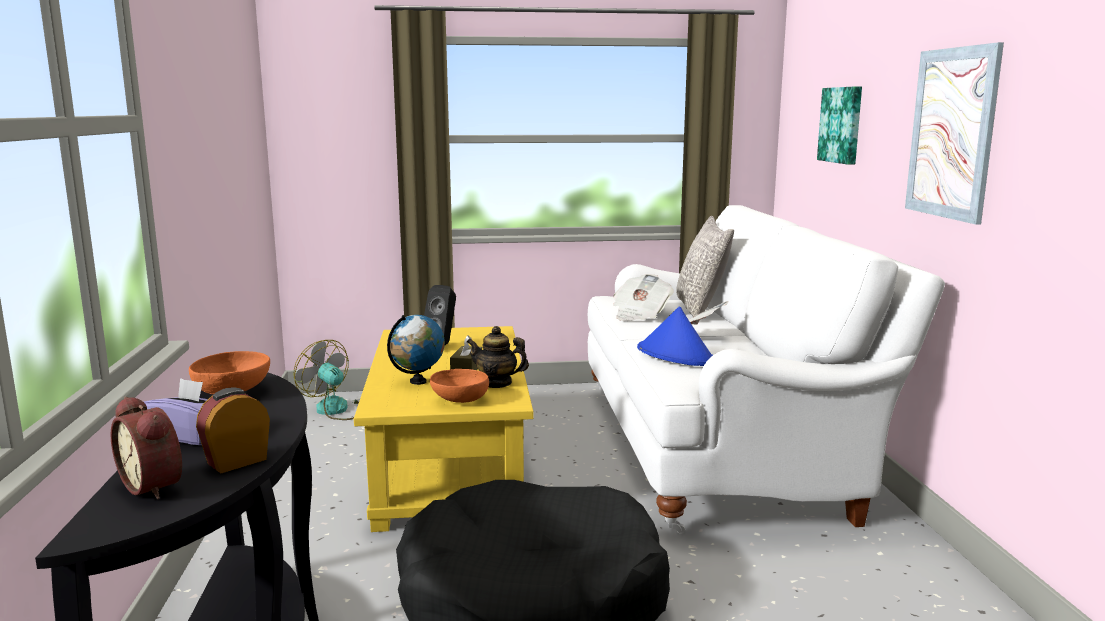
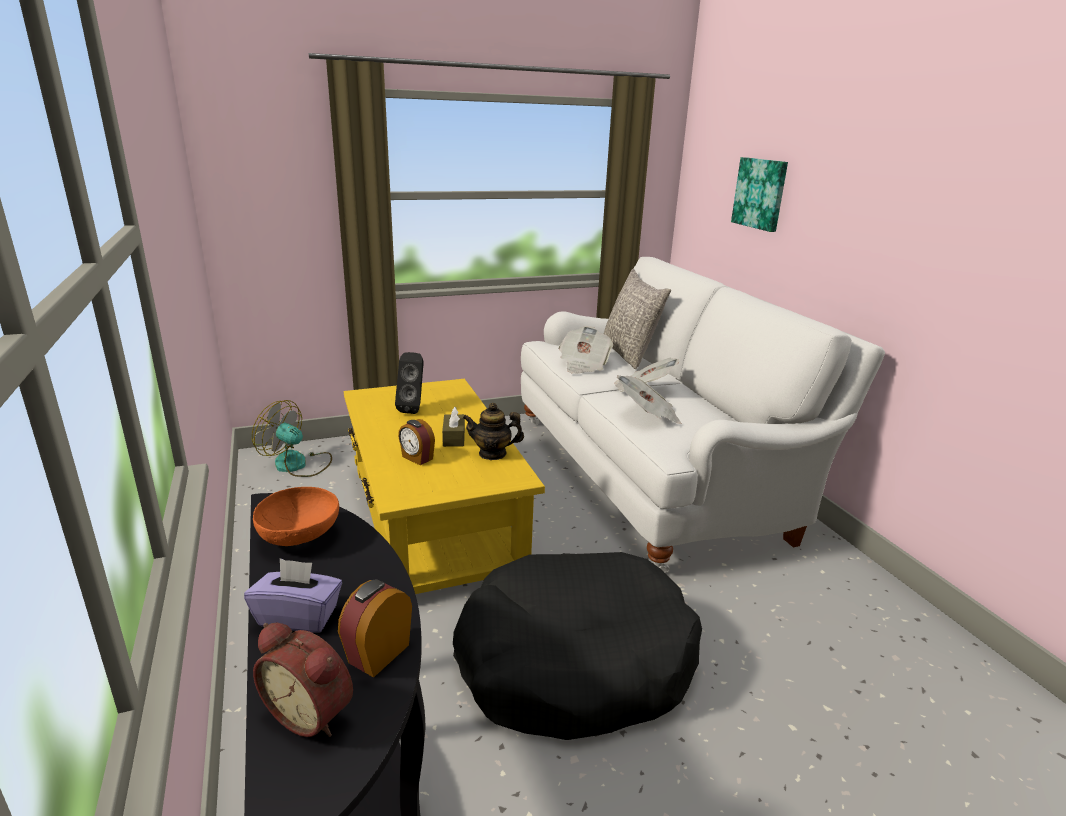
camera: 15 degrees left, 10 degrees up
(418, 381) = (417, 458): globe -> alarm clock
(459, 400) = (470, 479): orange bowl -> none
(676, 355) = (648, 415): blue hat -> newspaper
(951, 133) = (897, 221): picture -> none

